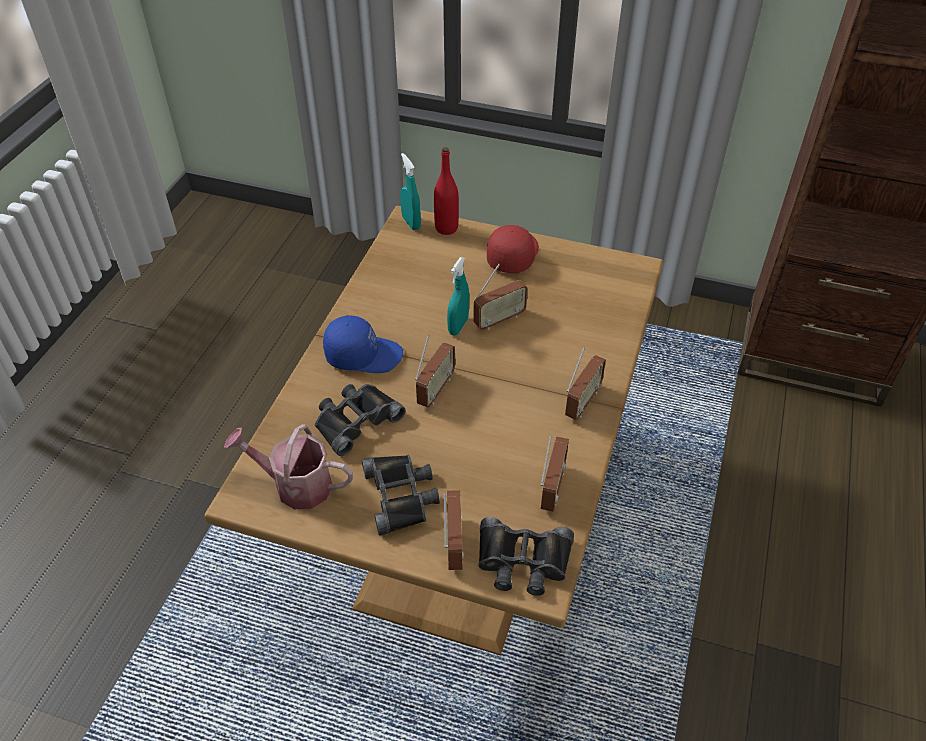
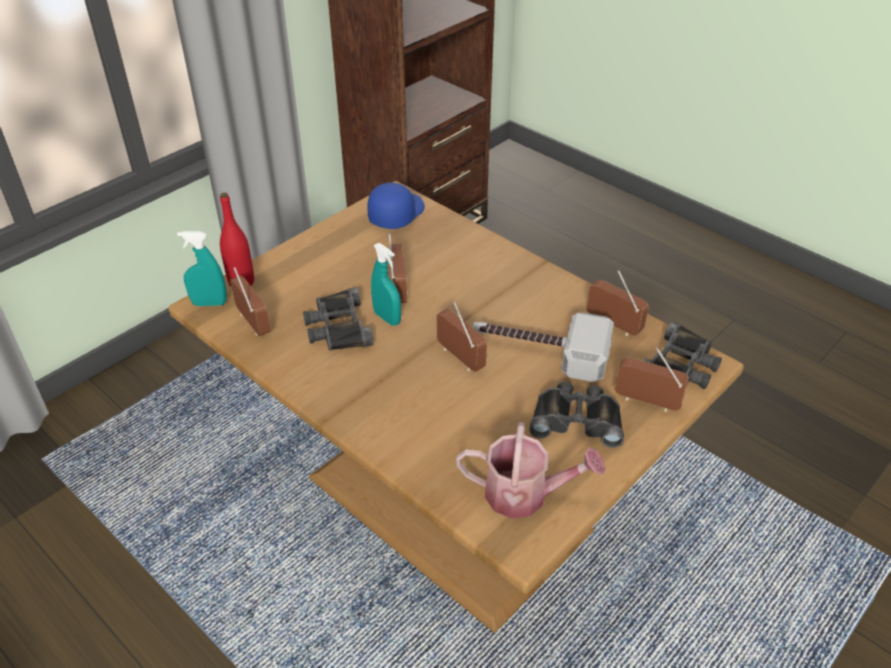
camera: 65 degrees left, 5 degrees down
(295, 485) = (525, 494): watering can -> watering can turned 120 degrees counterclockwise
(355, 420) = (464, 425): black binoculars -> black binoculars (337, 327)
(363, 354) = (377, 394): blue cap -> blue cap (396, 214)
(478, 441) = (539, 350): none -> hammer
(512, 255) = (319, 255): red cap -> none
(582, 402) = (530, 277): radio -> radio (252, 323)

